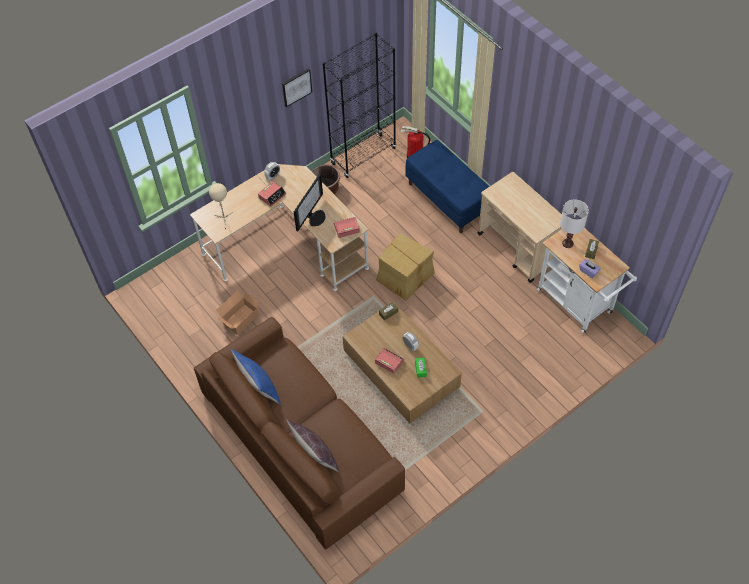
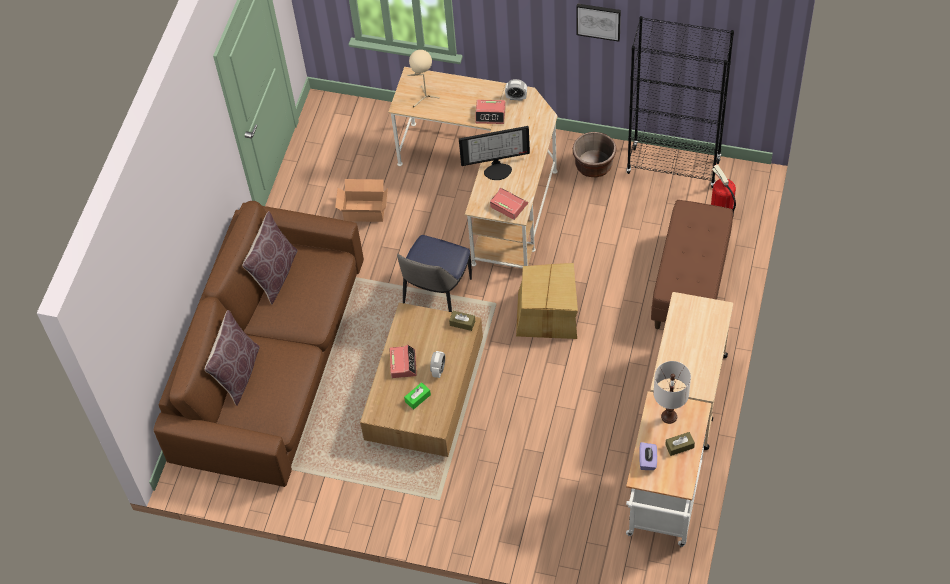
camera: 55 degrees right, 0 degrees up
(259, 388) = (275, 274): blue pillow -> brown pillow
(339, 321) = (436, 295): none -> chair
(448, 199) = (691, 285): blue bench -> brown bench

